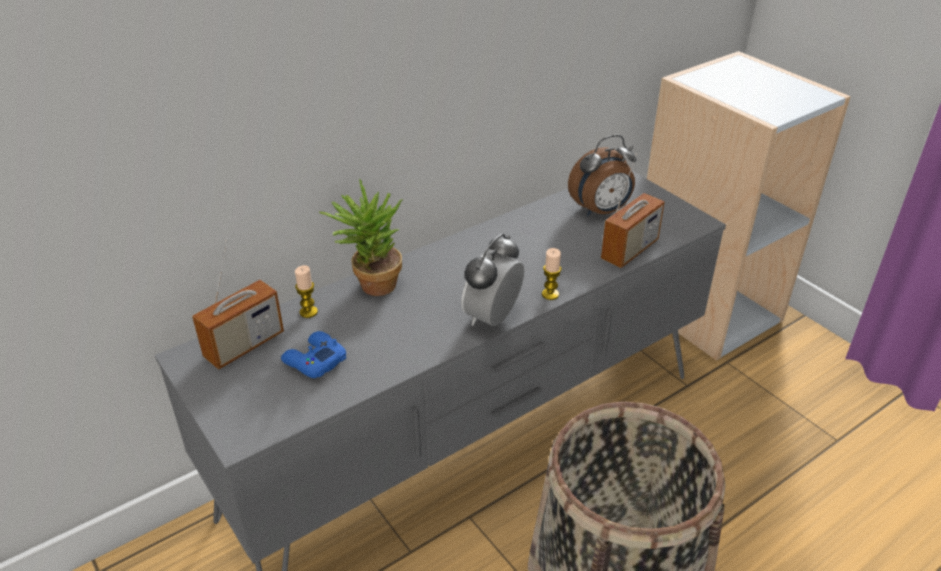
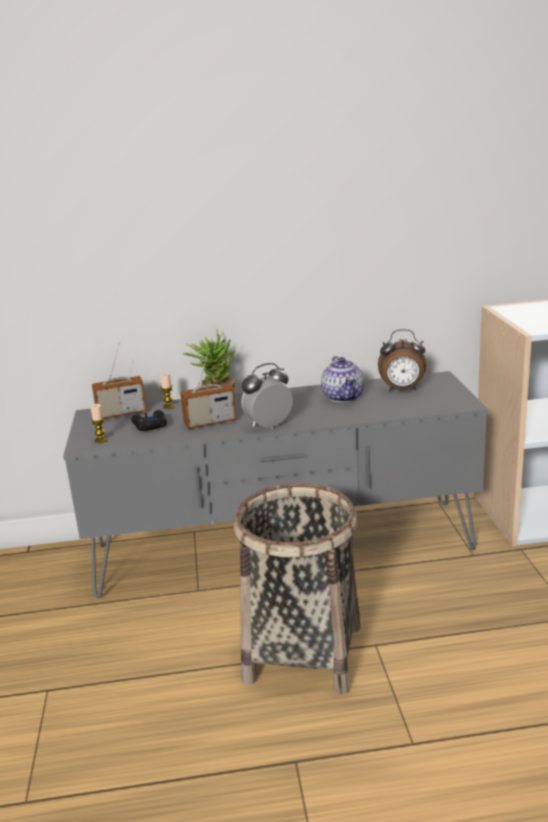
camera: 30 degrees right, 15 degrees down
(314, 361) = (149, 425): blue game controller -> black game controller
(541, 239) = (343, 397): none -> teapot
(550, 294) = (317, 422): candle -> candle (101, 440)
(629, 250) = (398, 410): radio -> radio (210, 422)

